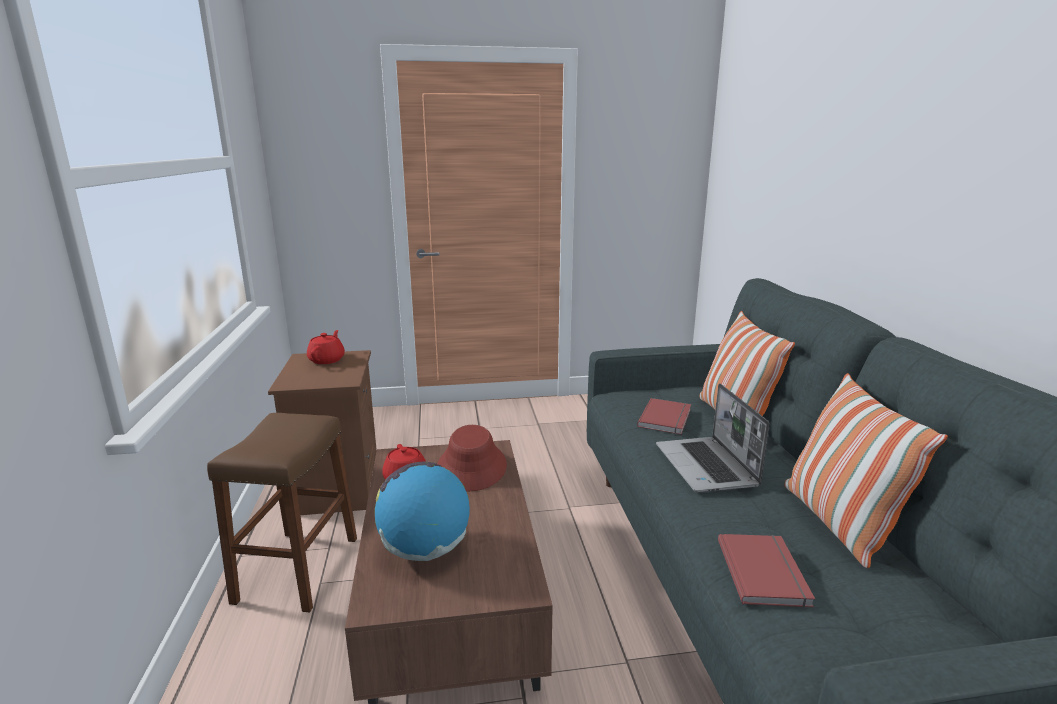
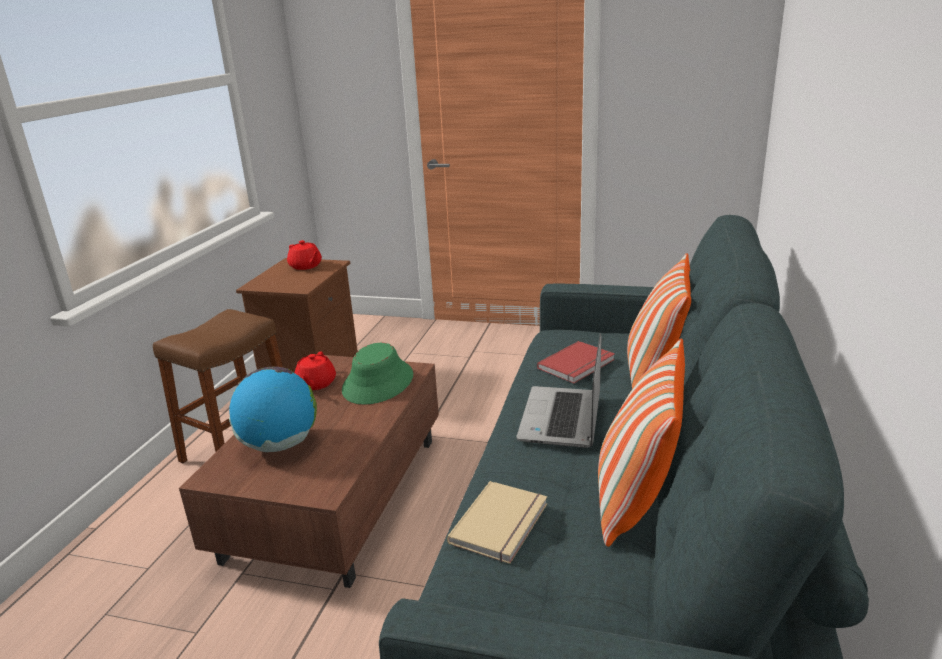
camera: 25 degrees right, 5 degrees up
(327, 360) = (306, 266): red teapot -> red teapot turned 105 degrees clockwise
(472, 467) = (378, 383): red hat -> green hat
(765, 572) = (502, 524): red book -> beige book

